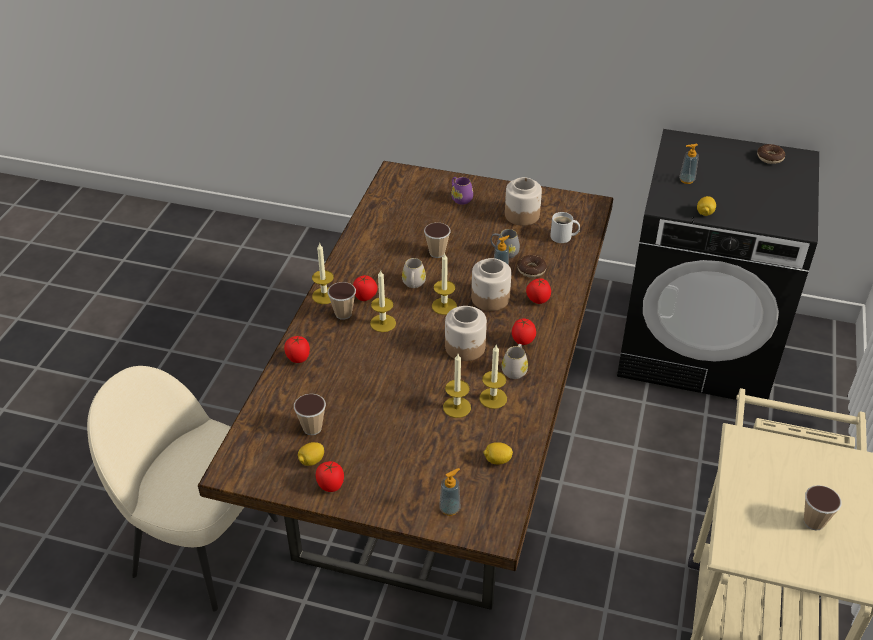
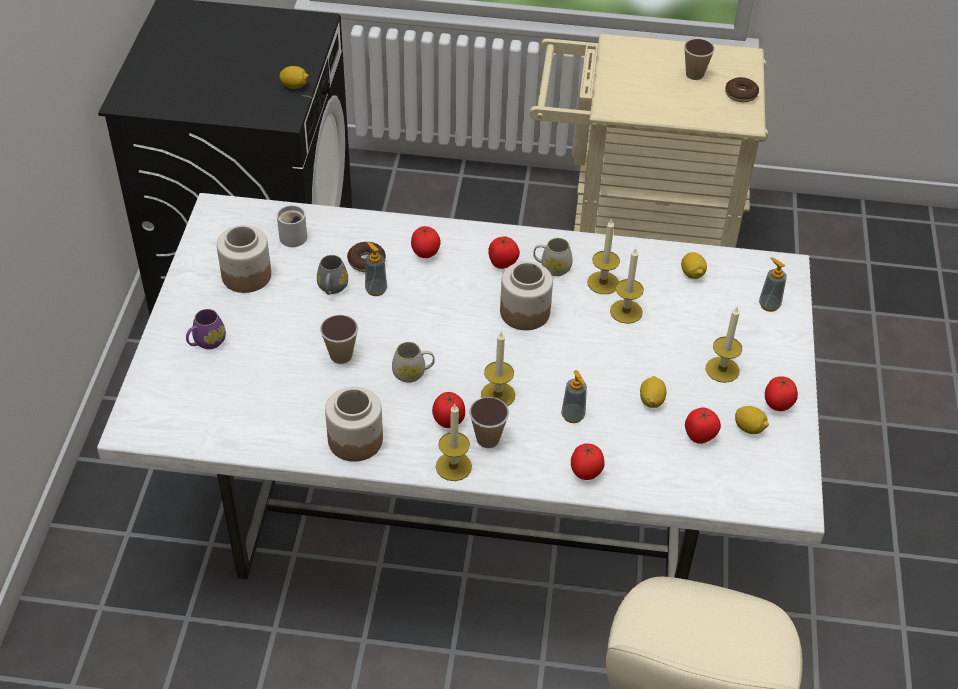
camera: 100 degrees left, 5 degrees up
(312, 428) = (700, 436): cup -> tomato
(356, 406) = (651, 400): none -> lemon
(436, 454) = (475, 502): brown dining table -> white dining table
(444, 306) = (452, 338): candle -> candle (722, 369)
(491, 298) = (429, 295): jar -> jar (355, 439)
(686, 180) = (224, 97): soap dispenser -> soap dispenser (573, 415)
(770, 158) = (172, 32): donut -> donut (741, 94)

